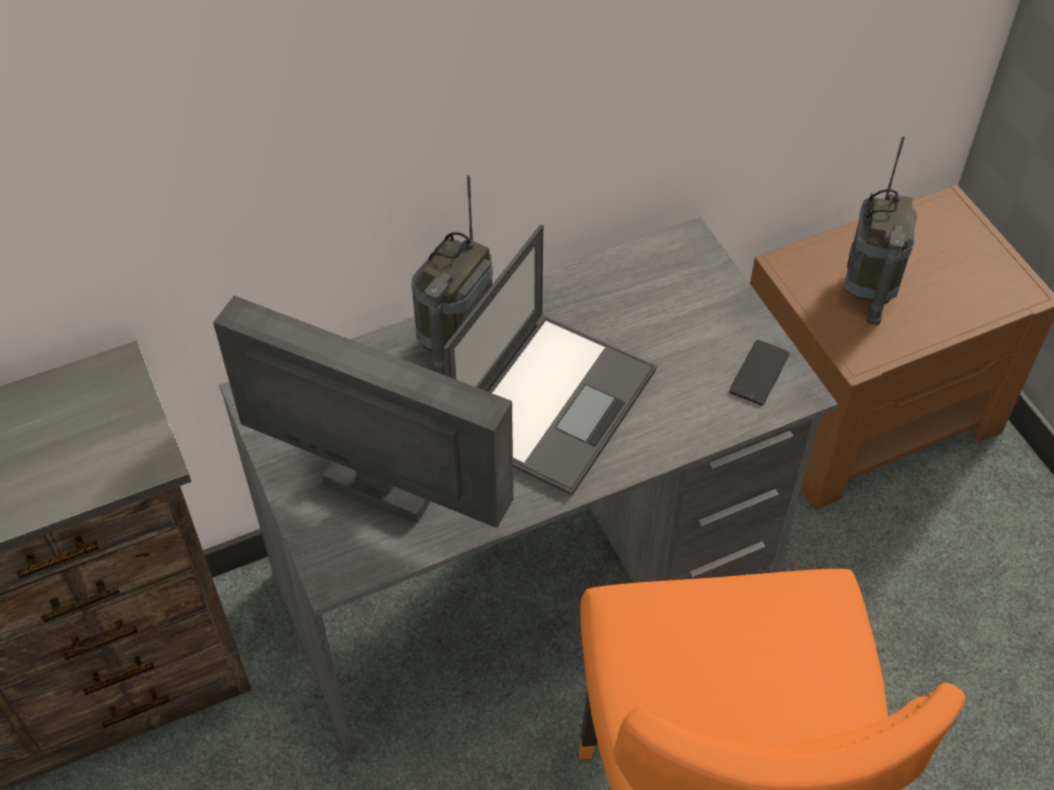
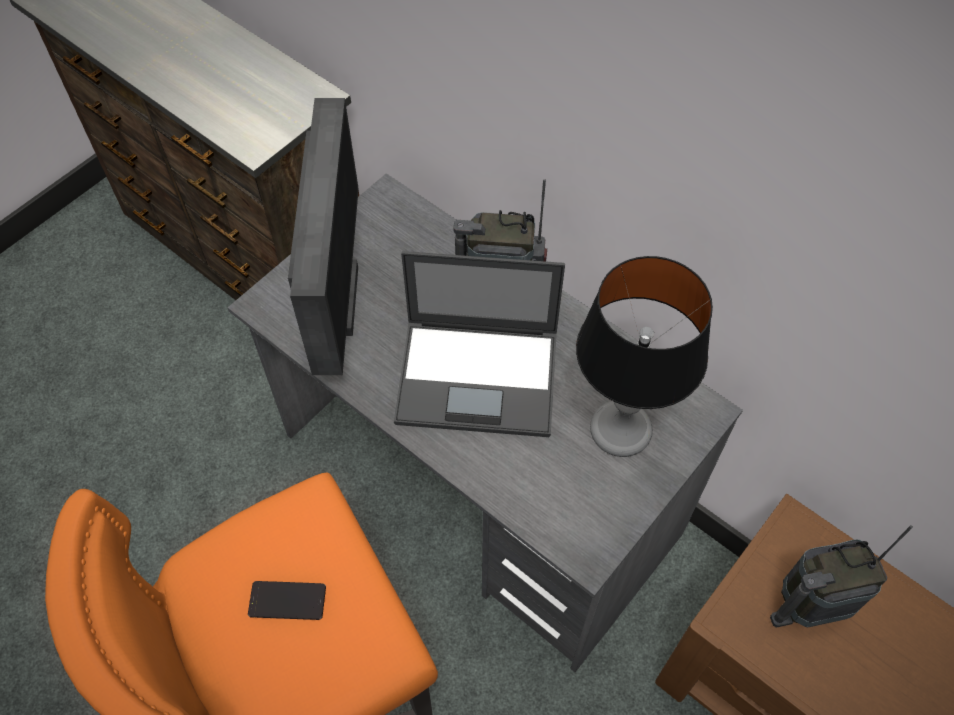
camera: 65 degrees right, 5 degrees up
(676, 313) = (620, 430): none -> table lamp
(759, 373) = (592, 518): phone -> phone (287, 600)

